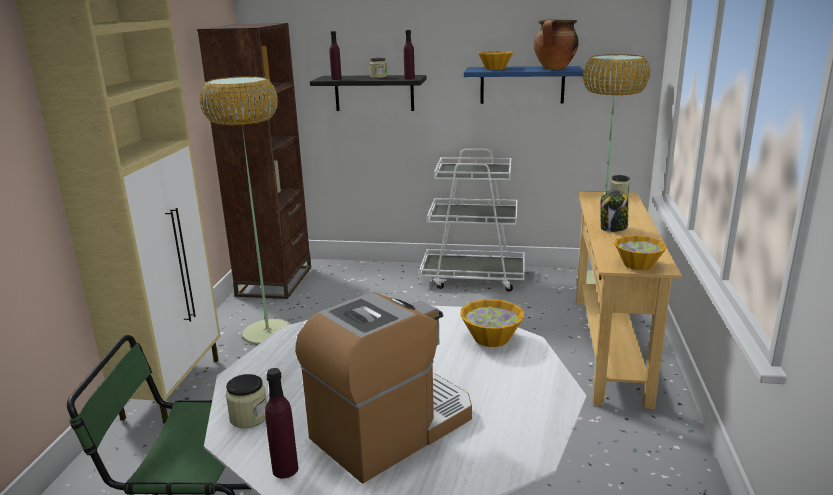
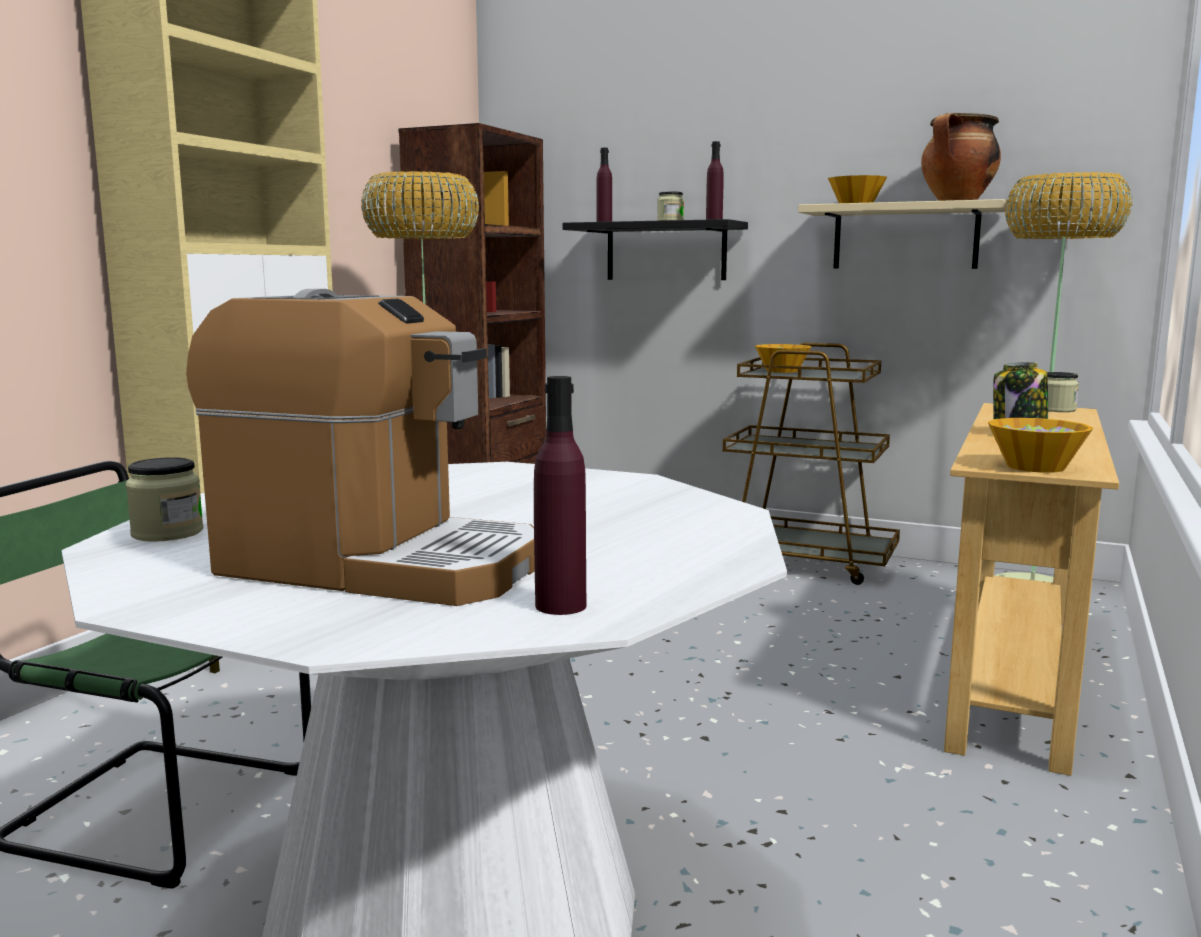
camera: 15 degrees right, 10 degrees down
(285, 469) = (145, 582): purple bottle -> purple bottle (560, 606)
(392, 428) = (379, 565): coffee machine -> coffee machine turned 45 degrees clockwise
(473, 277) = (803, 562): white cart -> brown cart
(491, 338) = (668, 502): bowl -> bowl (781, 371)
(522, 85) = (905, 237): blue shelf -> beige shelf

